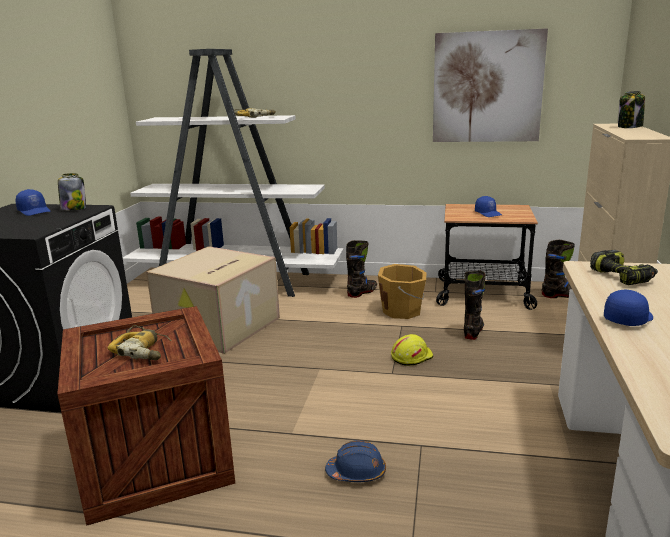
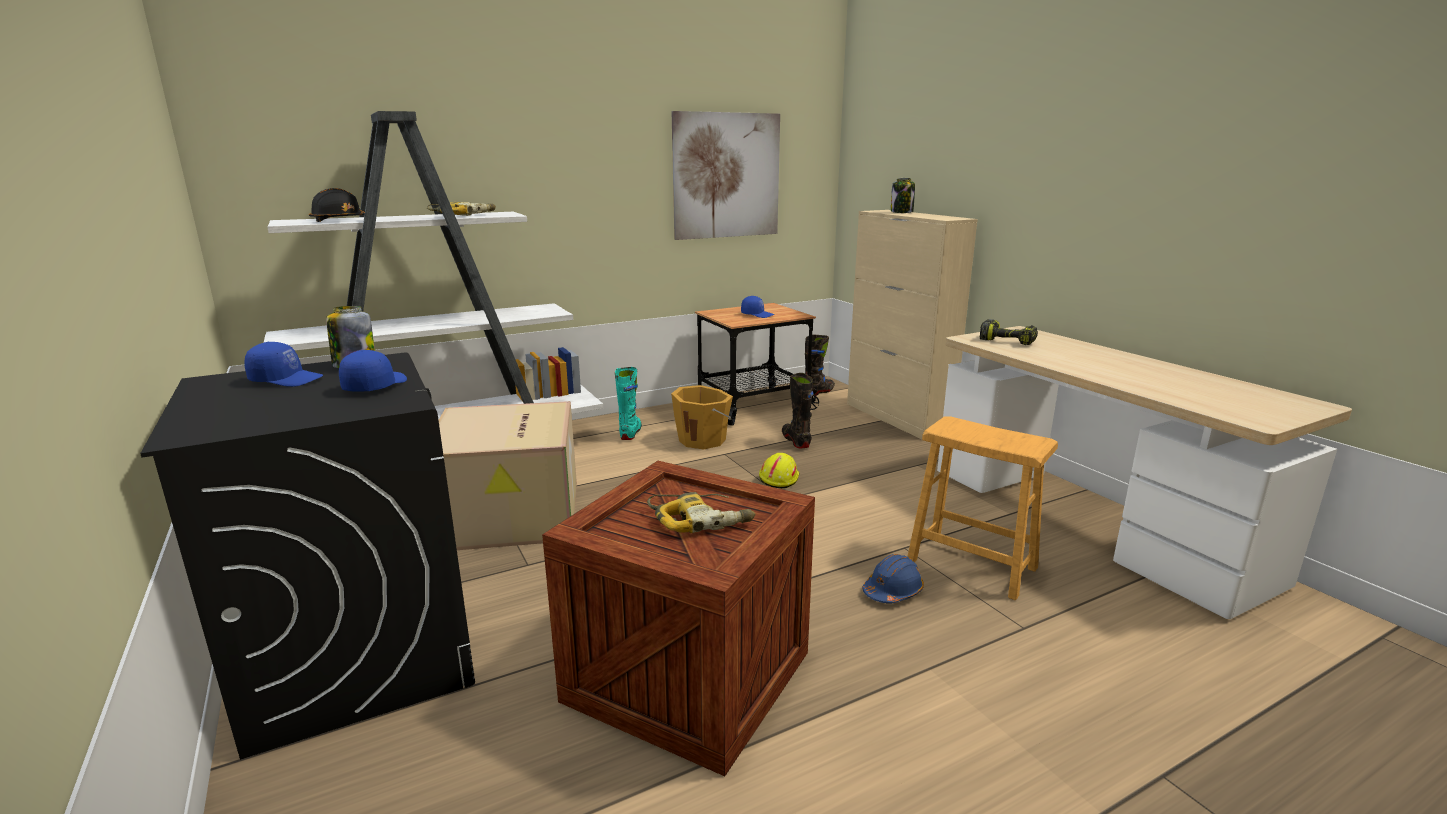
camera: 40 degrees left, 0 degrees up
(178, 119) = (340, 221): none -> black hard hat
(362, 292) = (630, 433): black boot -> turquoise boot
(454, 484) = (971, 565): none -> brown stool
(627, 318) = (1077, 366): blue cap -> blue cap (374, 386)

